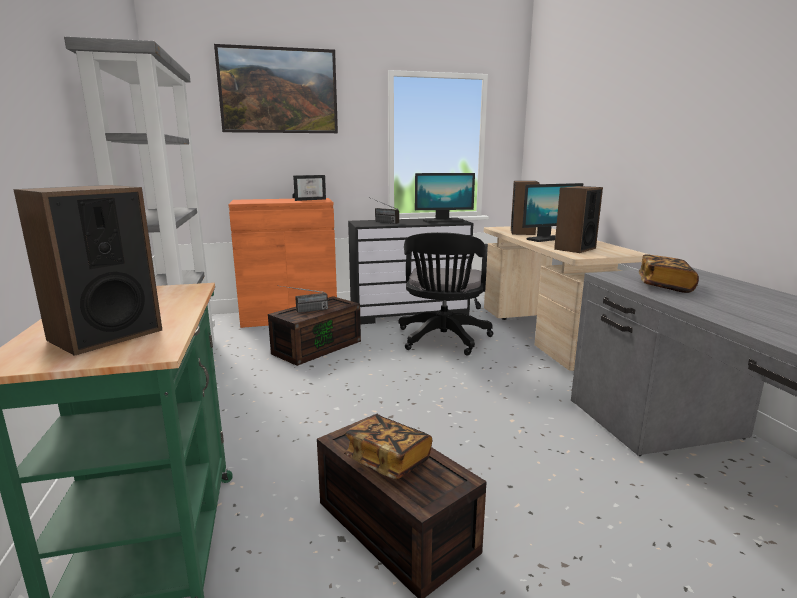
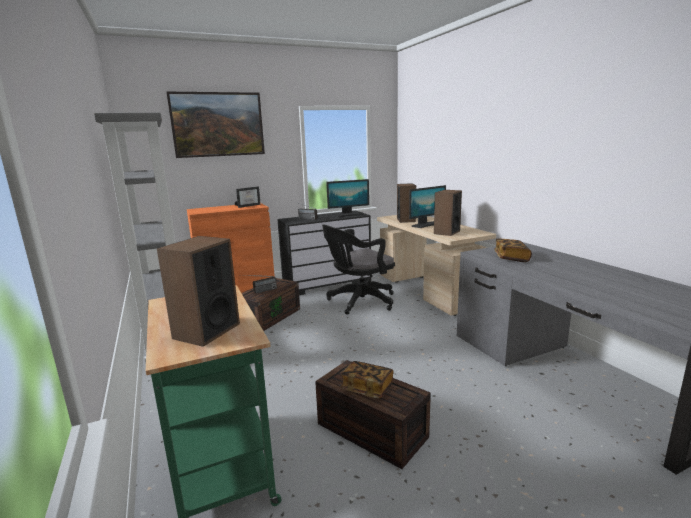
camera: 10 degrees left, 0 degrees up
(443, 340) = (359, 302): black office chair -> black office chair turned 60 degrees clockwise

